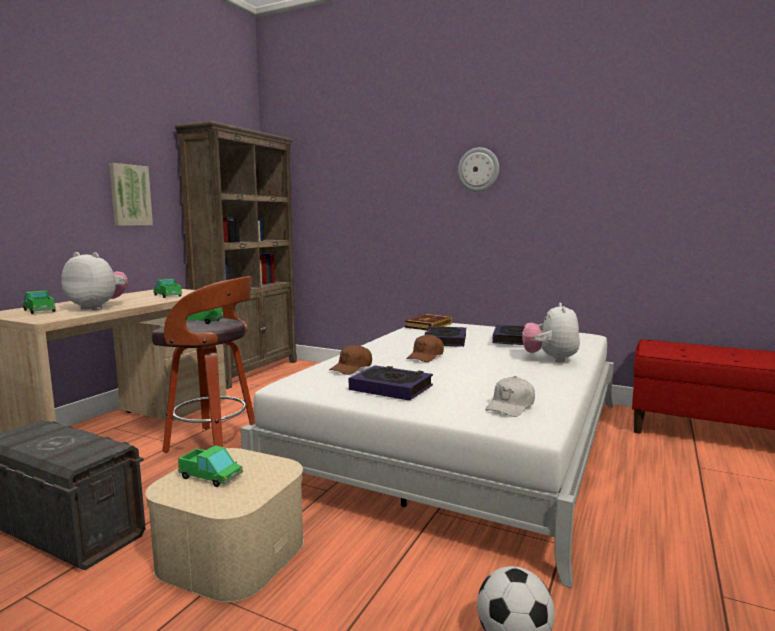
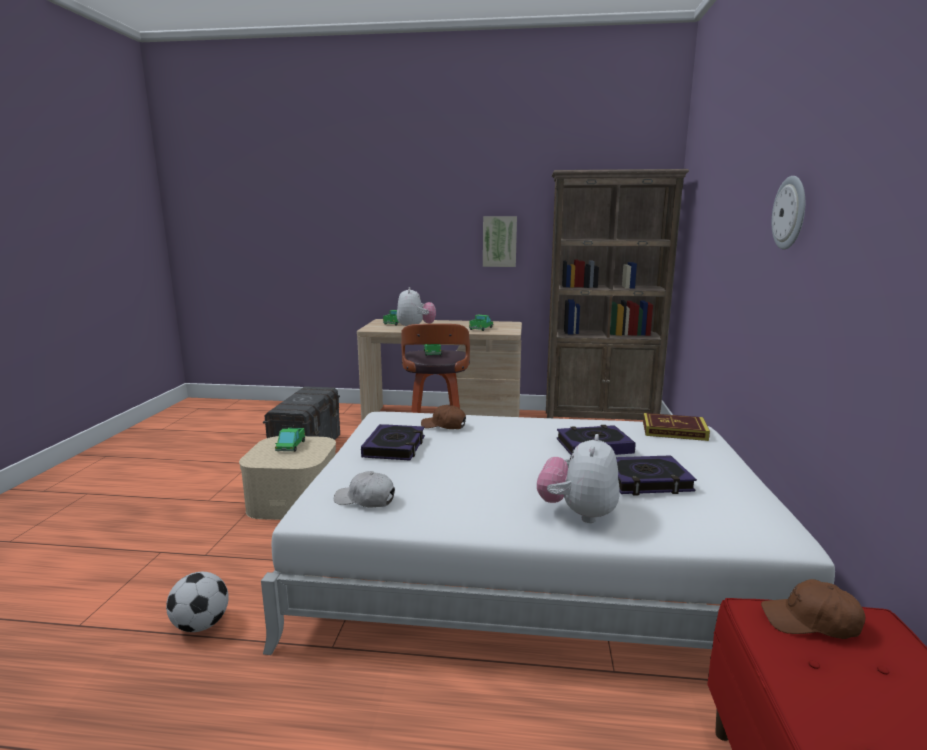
camera: 70 degrees right, 5 degrees up
(426, 356) = (506, 445): brown cap -> brown cap (810, 622)
(550, 359) = (578, 513): plush toy -> plush toy turned 60 degrees counterclockwise

